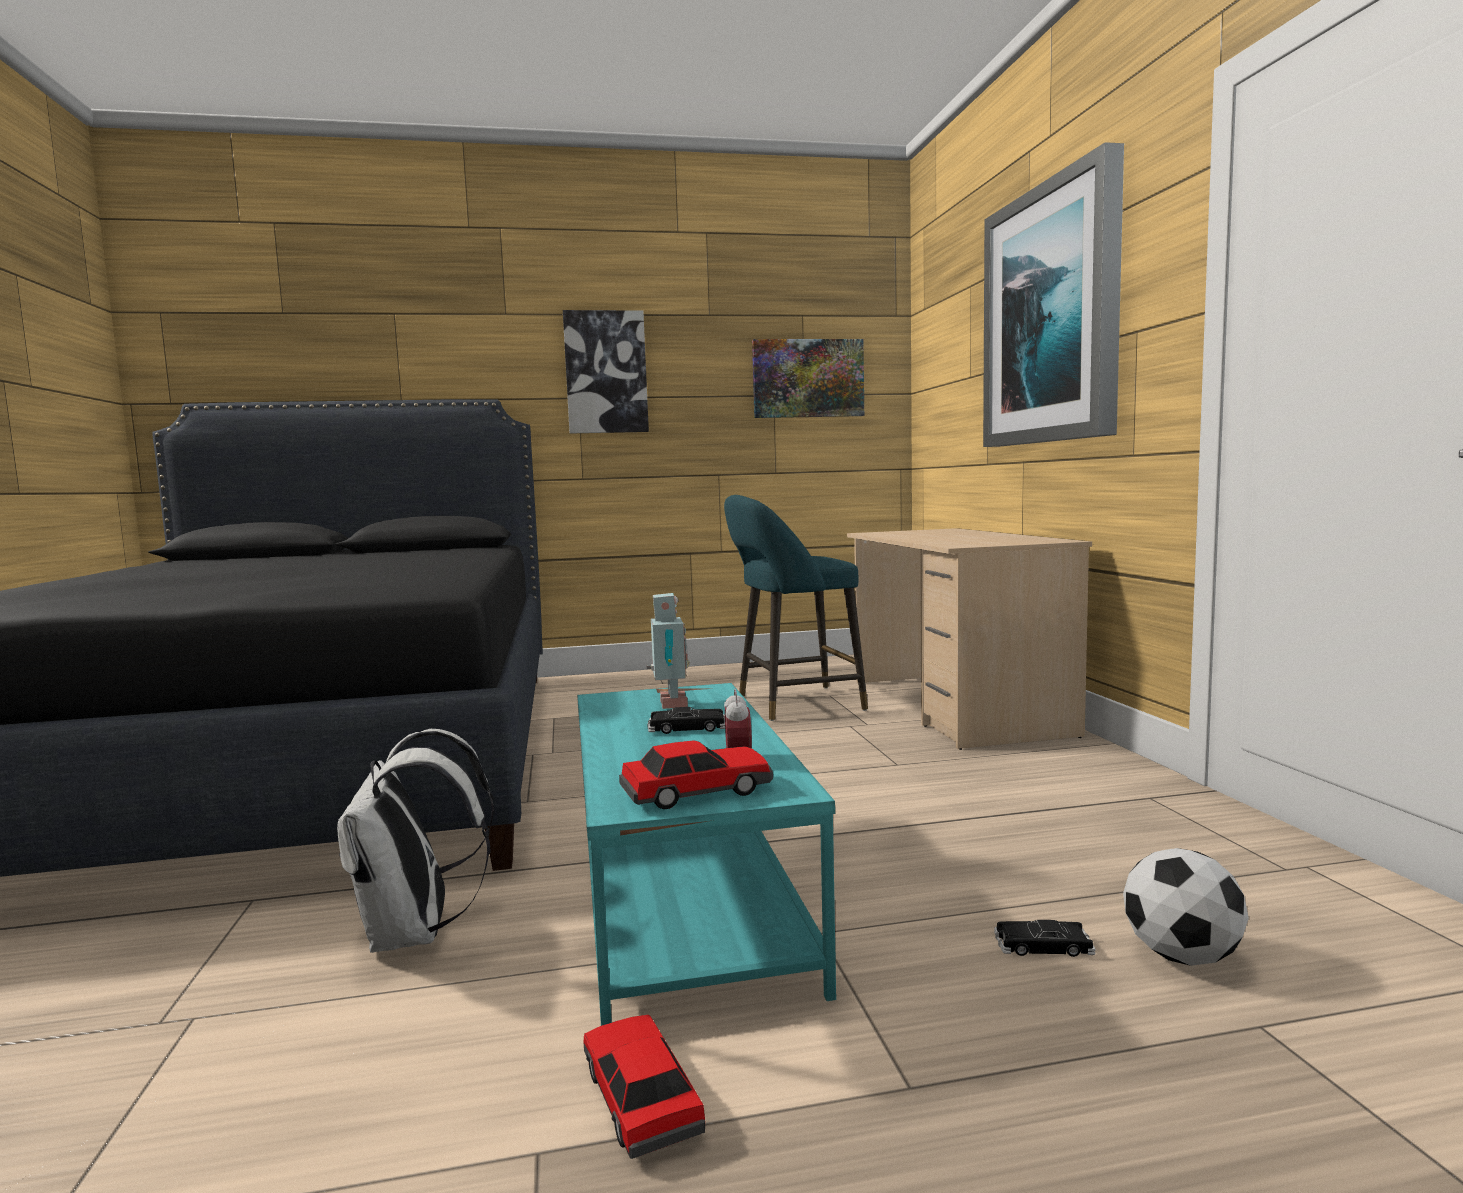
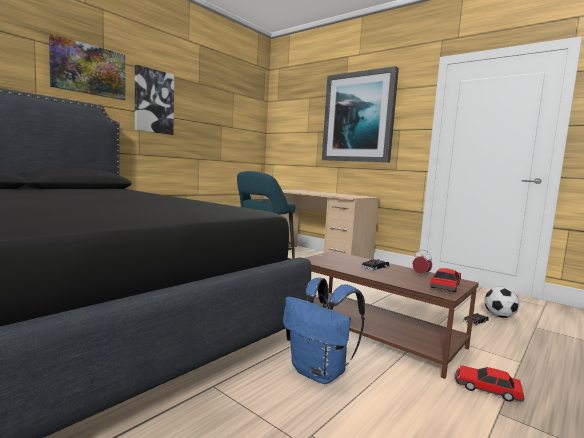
camera: 40 degrees left, 0 degrees up
(415, 934) = (320, 373): white backpack -> blue backpack
(669, 705) = (342, 260): toy robot -> none
(682, 895) = (373, 333): turquoise coffee table -> brown coffee table
(808, 378) = (234, 120): picture -> picture (89, 70)

